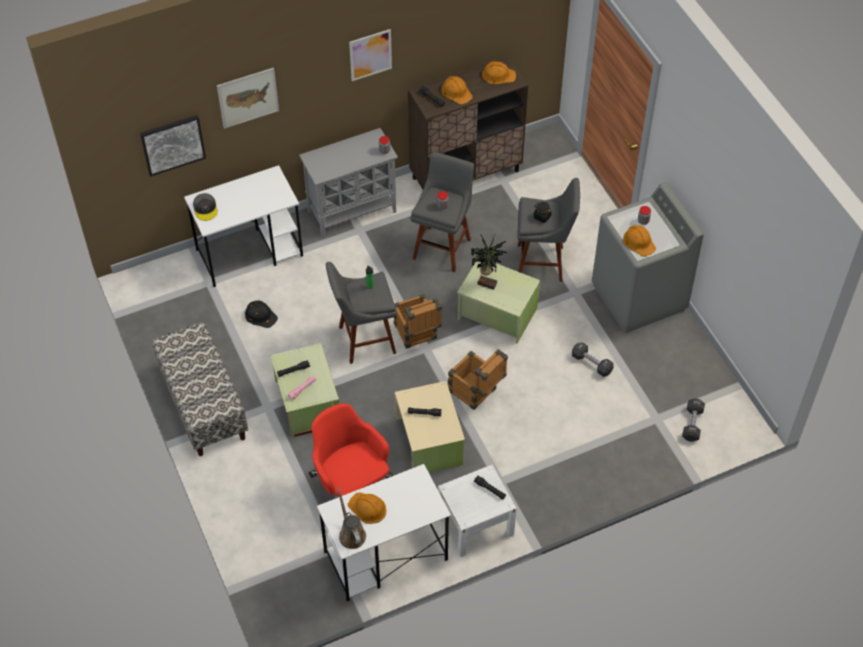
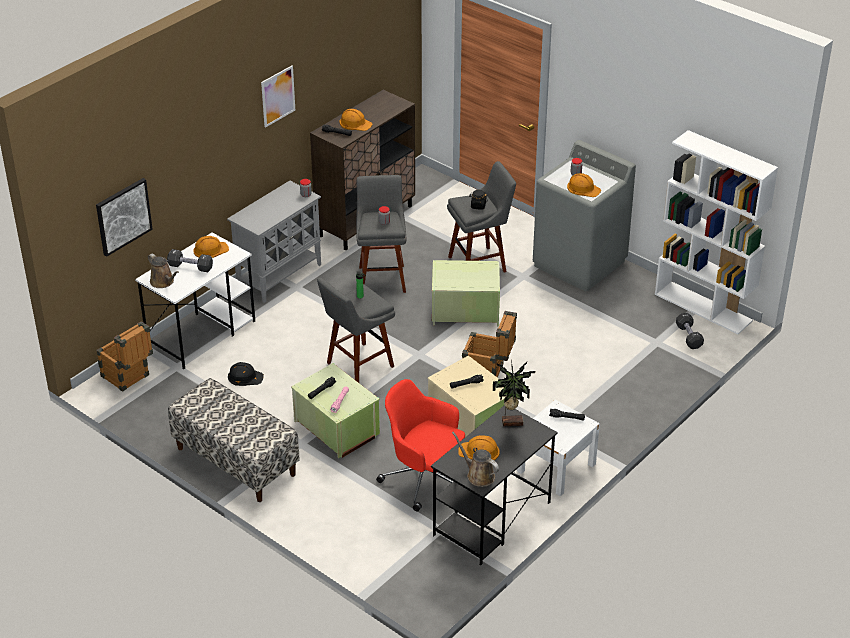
camera: 25 degrees left, 15 degrees down
(205, 209) = (163, 282): grey cap -> brown watering can
(248, 97) = (183, 154): picture -> none
(385, 556) = (491, 519): white desk -> black desk
(417, 335) = (404, 348): crate -> crate (128, 378)
(487, 282) = (453, 276): potted plant -> potted plant (511, 421)
(498, 75) = (383, 103): orange hard hat -> orange hard hat (210, 250)
(591, 363) = (573, 321): black dumbbell -> black dumbbell (190, 267)
(729, 395) = (704, 307): none -> white bookcase

